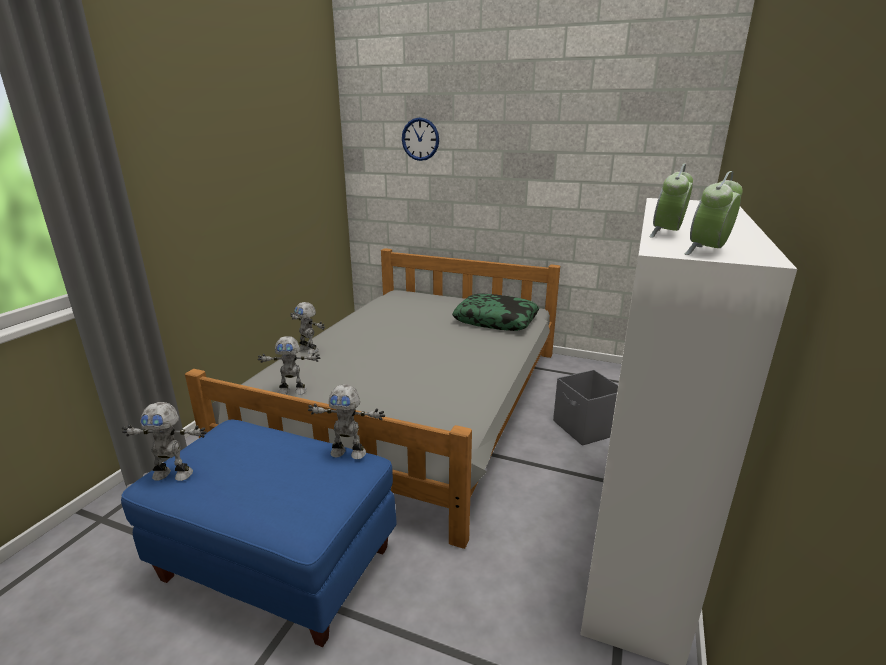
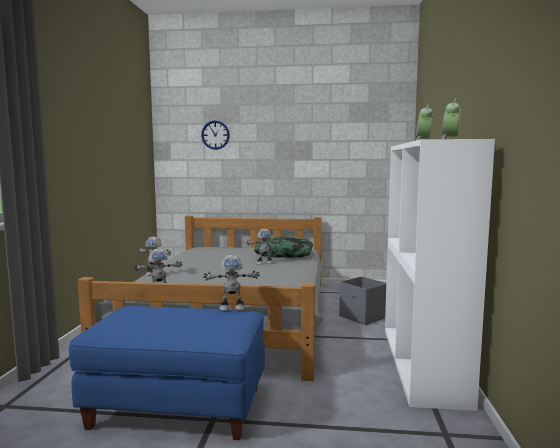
camera: 15 degrees left, 15 degrees down
(174, 474) = (108, 327): toy robot -> toy robot (264, 263)

